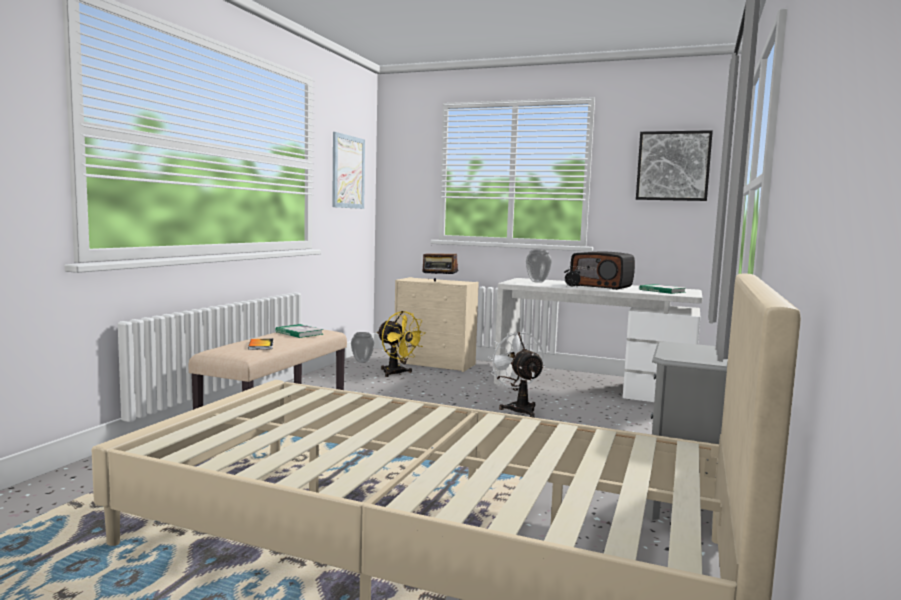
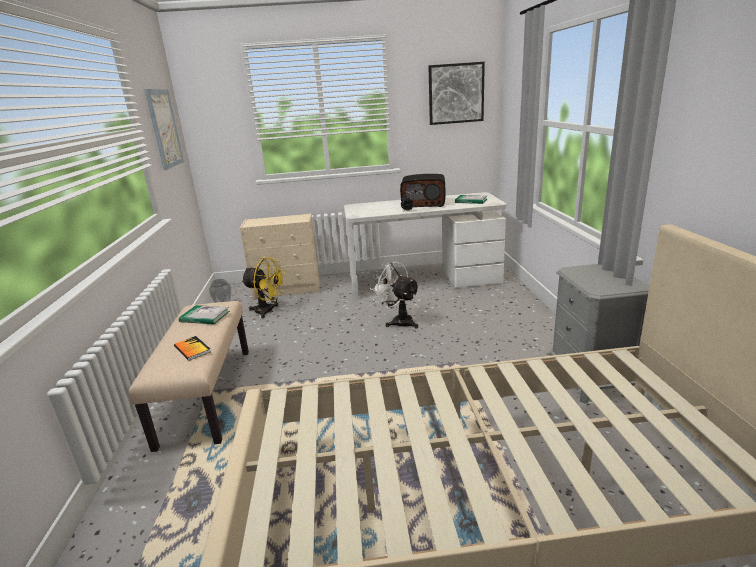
camera: 25 degrees left, 15 degrees up
(439, 282) = (282, 222): radio -> none
(537, 282) = (371, 208): vase -> none

